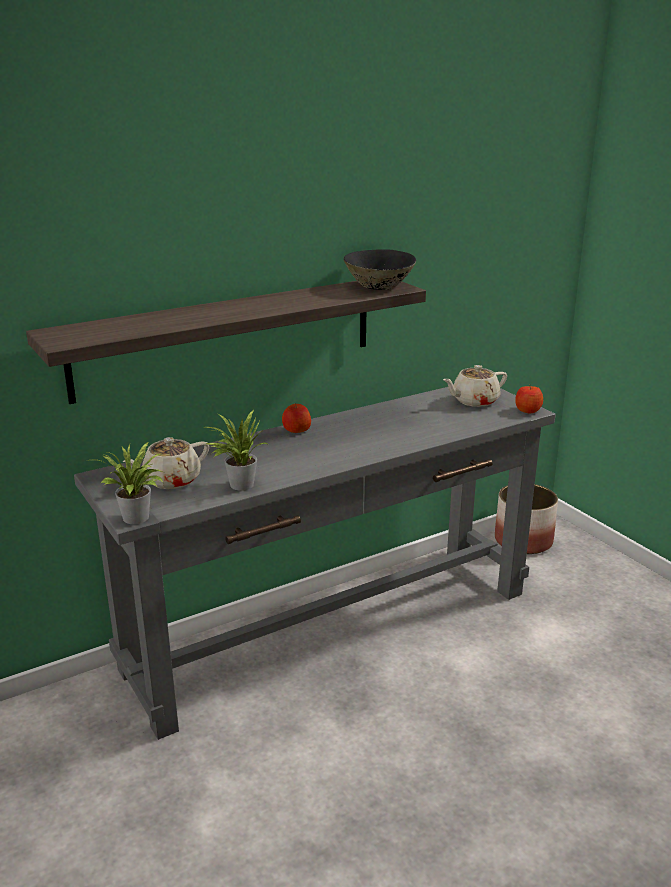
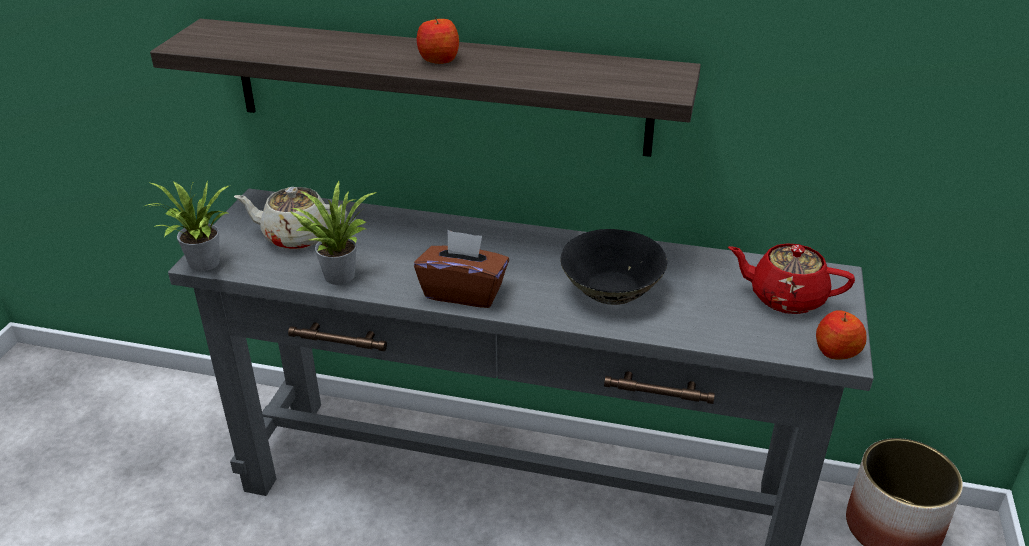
camera: 45 degrees right, 10 degrees up
(296, 430) = (504, 234): apple -> apple (439, 59)
(328, 461) = (463, 292): none -> brown tissue box
(379, 286) = (643, 77): black bowl -> black bowl (611, 292)
(474, 401) = (785, 297): beige teapot -> red teapot

